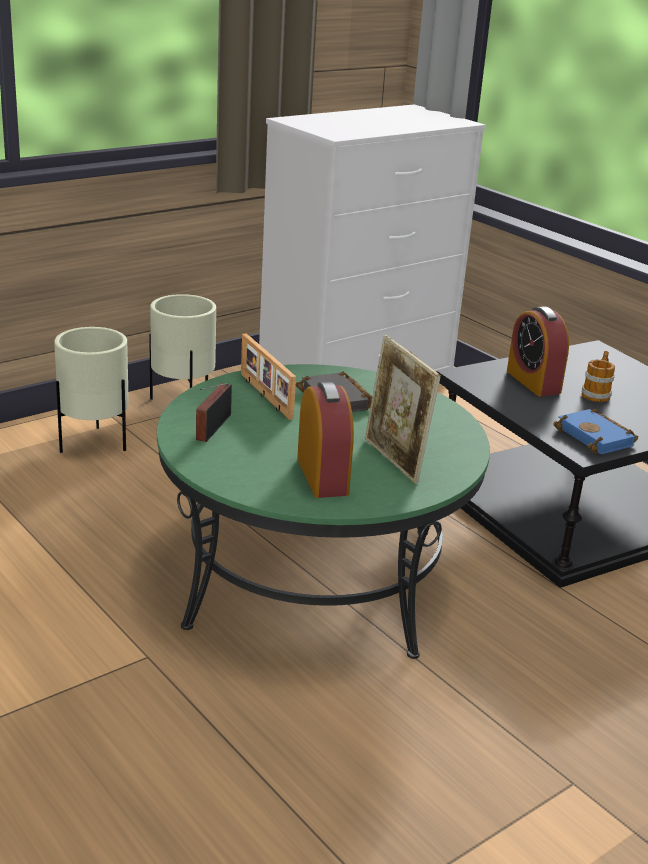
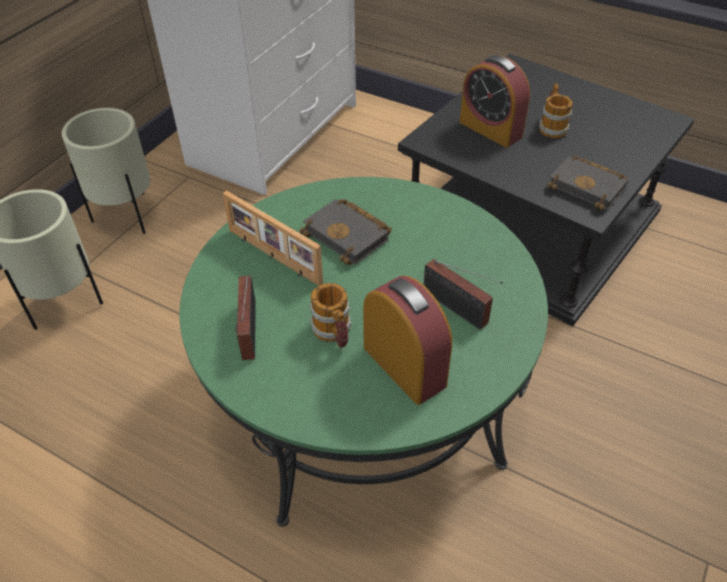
camera: 20 degrees left, 20 degrees up
(279, 446) = (334, 333): none -> mug
(395, 460) = (457, 309): picture frame -> radio
(597, 438) = (589, 187): blue book -> black book

